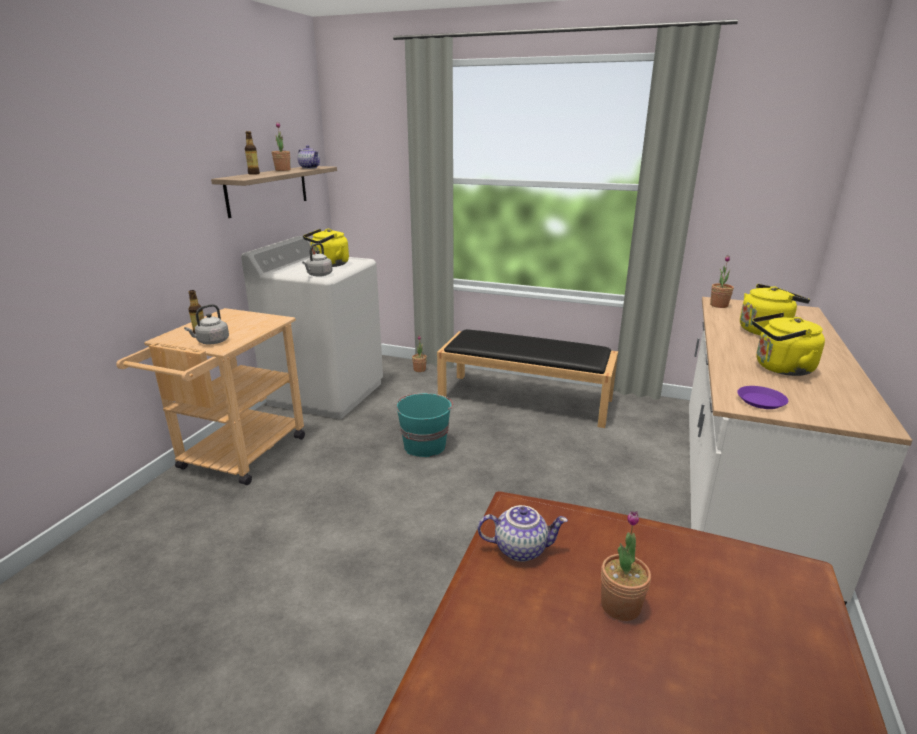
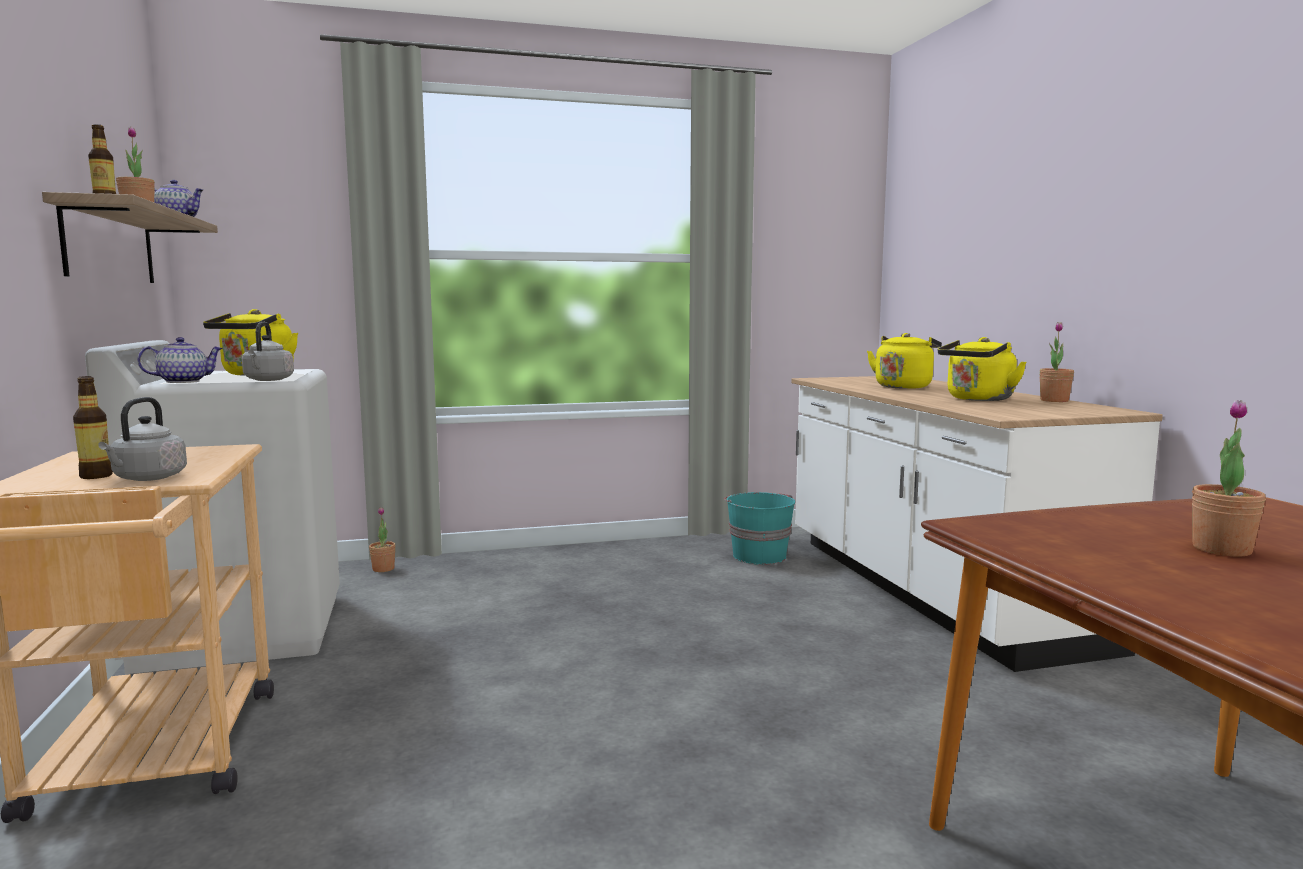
camera: 35 degrees left, 15 degrees down
(425, 445) = (510, 646): turquoise bucket -> turquoise bucket (758, 556)
(521, 548) = (1055, 544): teapot -> teapot (184, 381)
(526, 399) = (589, 566): black bench -> none
(719, 305) = (823, 380): potted plant -> potted plant (1054, 400)
(761, 401) = (1019, 413): purple plate -> none

